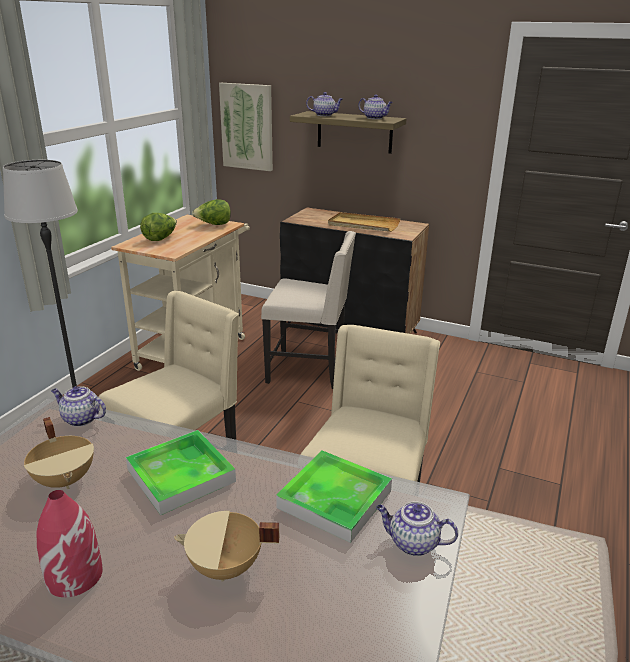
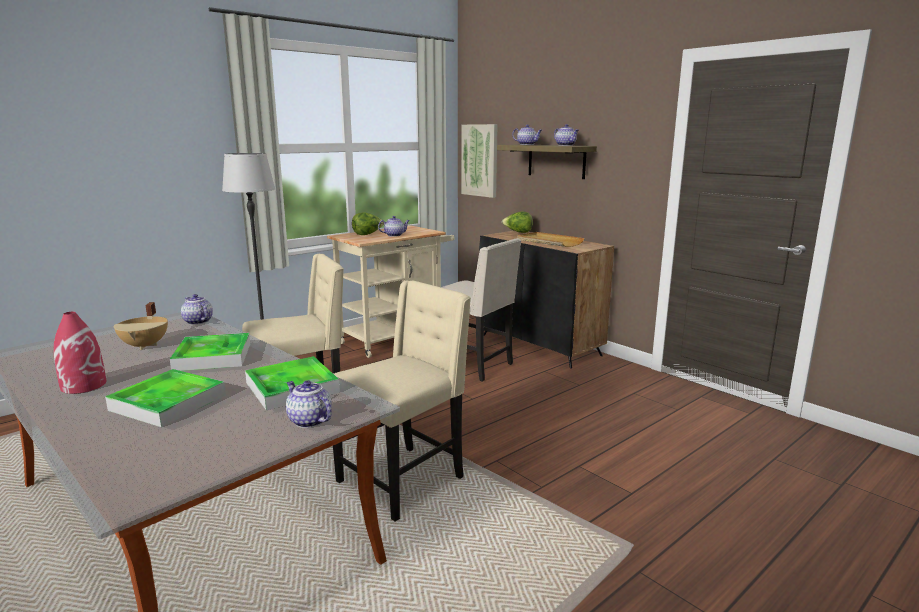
camera: 25 degrees right, 10 degrees down
(195, 236) = (394, 235): none -> teapot
(213, 225) = (420, 231): lettuce -> lettuce (518, 232)
(225, 568) = (168, 402): beige cooking pot -> tray

